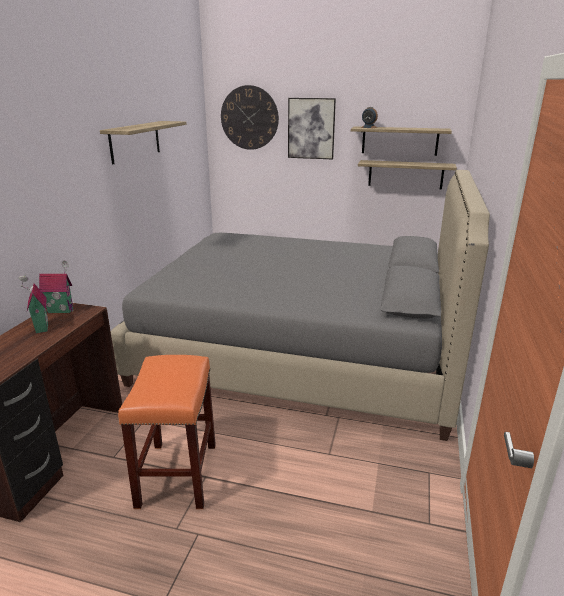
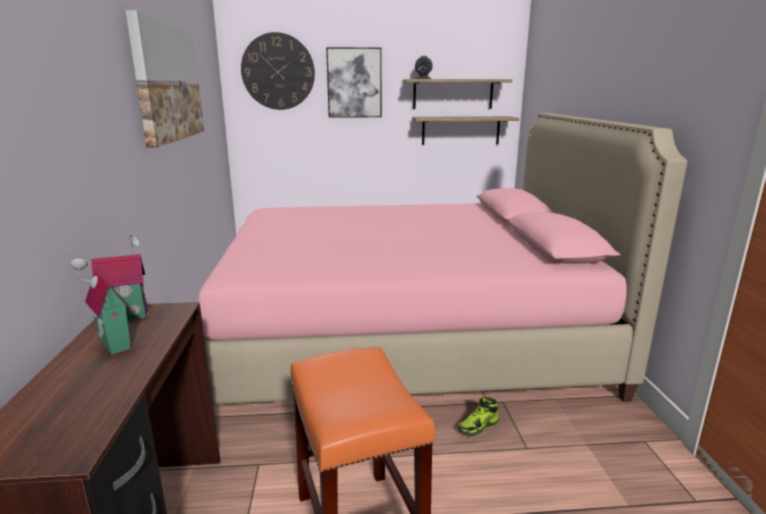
camera: 20 degrees left, 5 degrees down
(135, 141) = (167, 82): shelf -> picture
(300, 352) = (403, 337): grey bed -> pink bed
(305, 431) = (478, 427): none -> shoe

